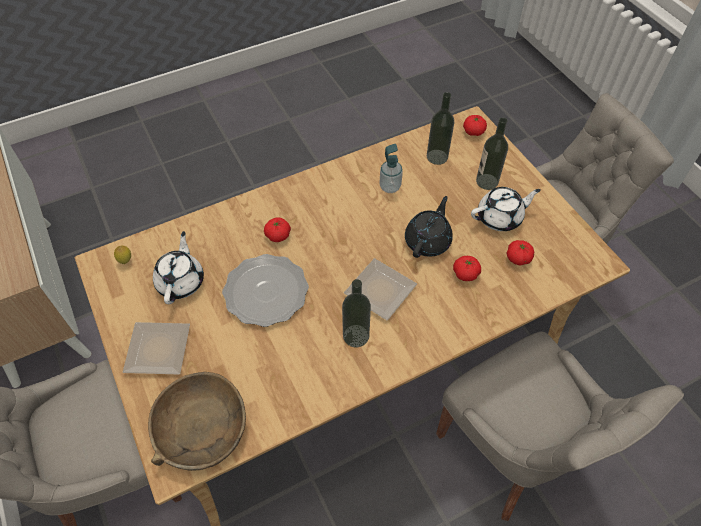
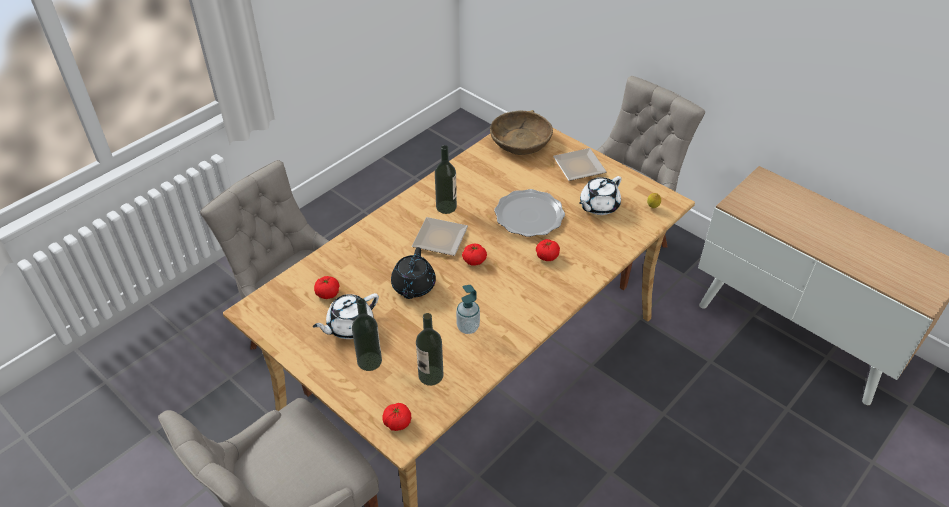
camera: 160 degrees right, 10 degrees down
(181, 281) = (598, 206): white teapot -> white teapot turned 60 degrees clockwise
(465, 274) = (373, 269): tomato -> tomato (474, 260)

